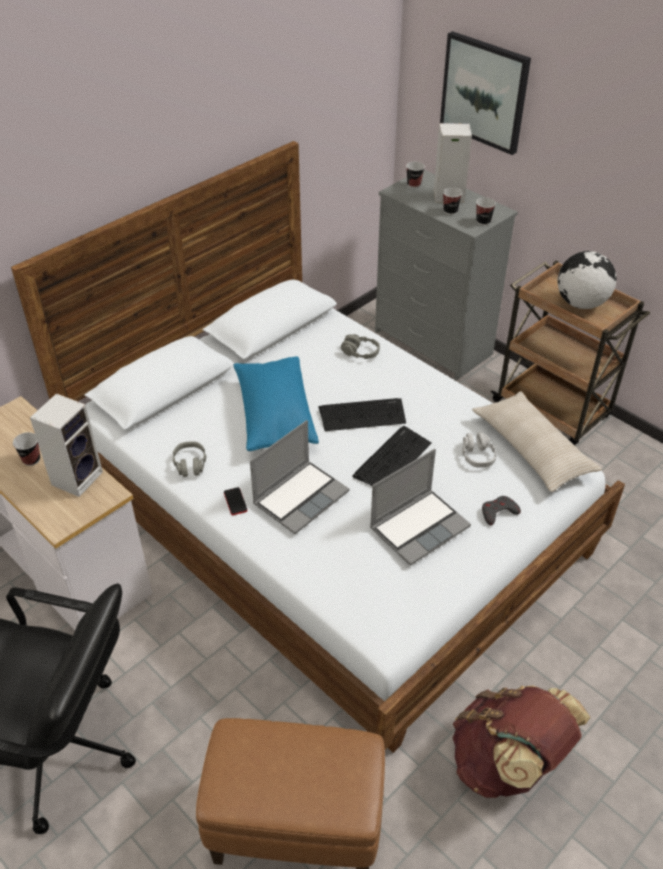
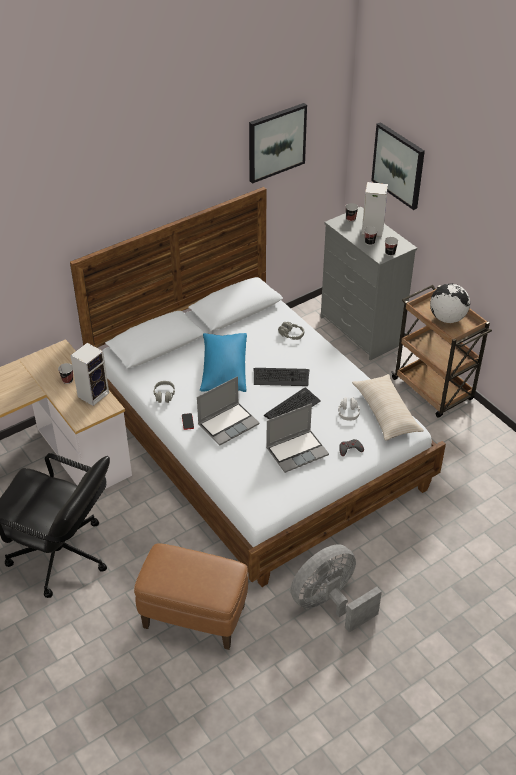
camera: 10 degrees right, 0 degrees up
(307, 70) = (276, 142): none -> picture
(506, 764) = (330, 603): brown backpack -> grey fan

